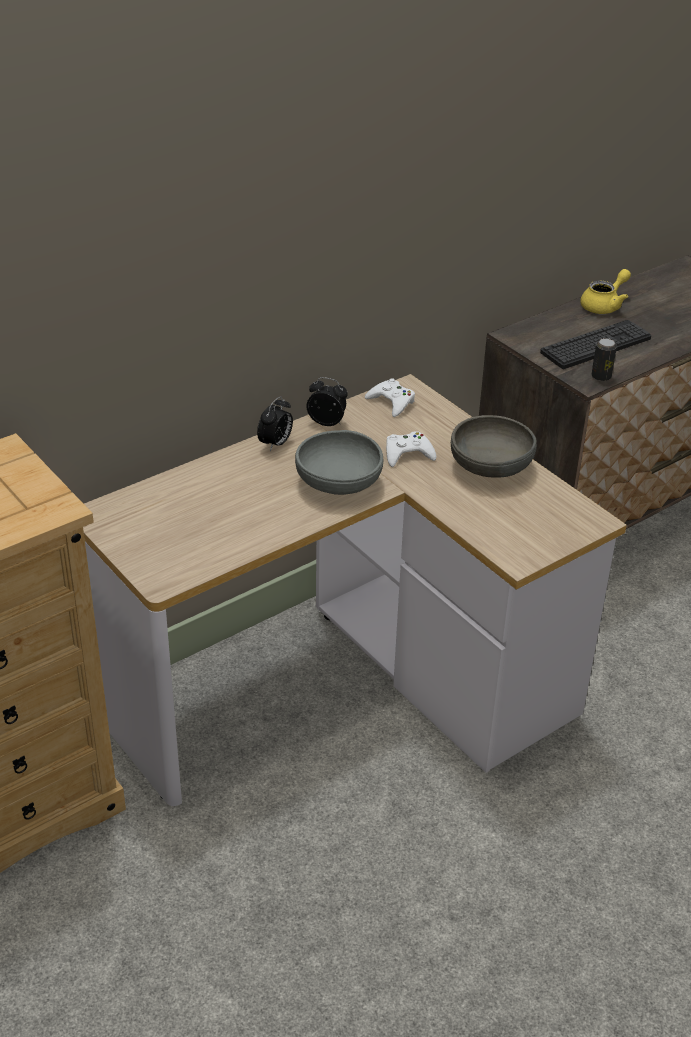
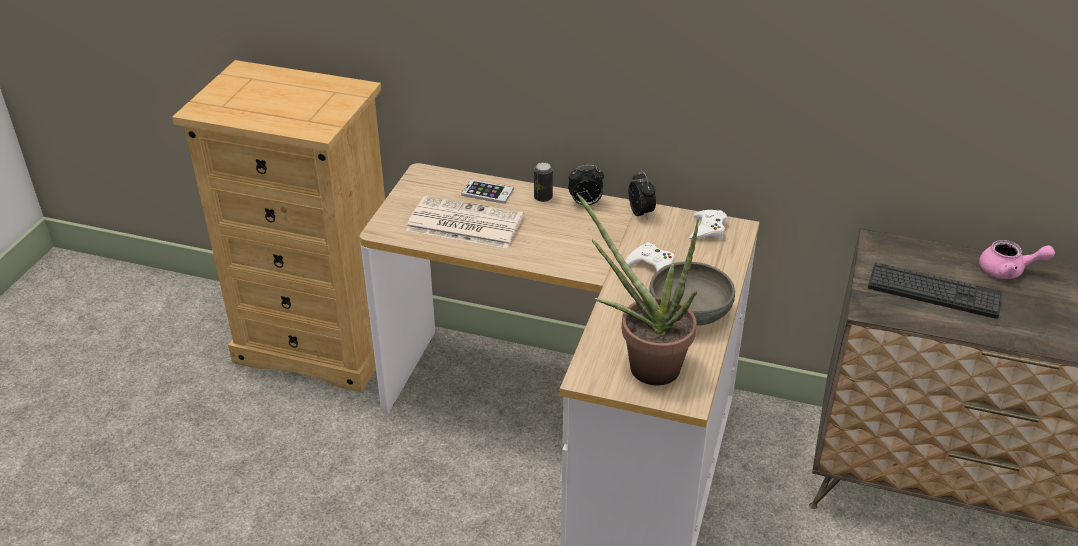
camera: 55 degrees right, 0 degrees up
(184, 489) = (487, 192): none -> phone
(216, 526) = (463, 224): none -> newspaper
(339, 483) = (575, 251): grey bowl -> none
(532, 522) = (643, 364): none -> potted plant
(601, 377) = (889, 313): can -> can (543, 197)
(604, 305) = (1008, 270): yellow teapot -> pink teapot

